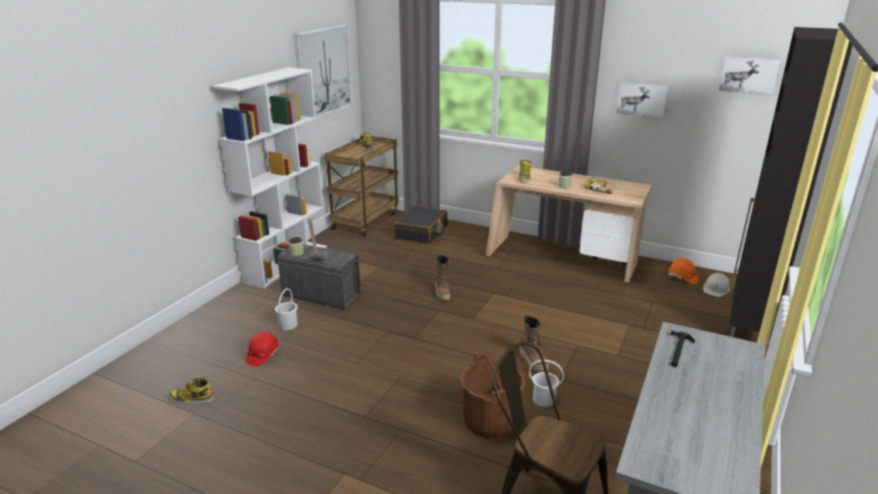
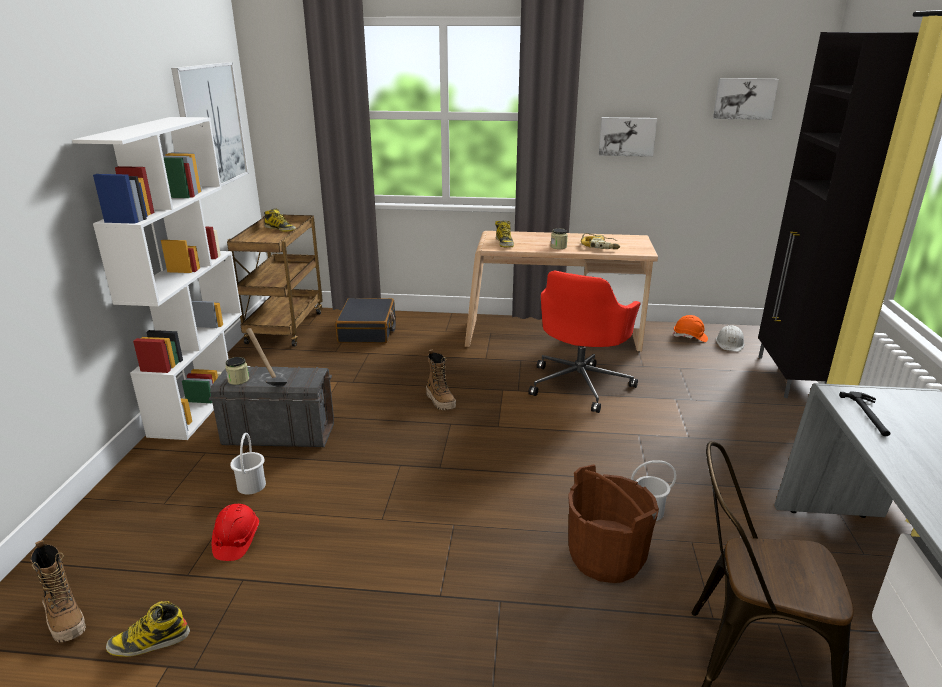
camera: 20 degrees left, 0 degrees up
(533, 361) = (603, 465): boot -> boot (66, 619)
(558, 299) = (580, 384): none -> red office chair

